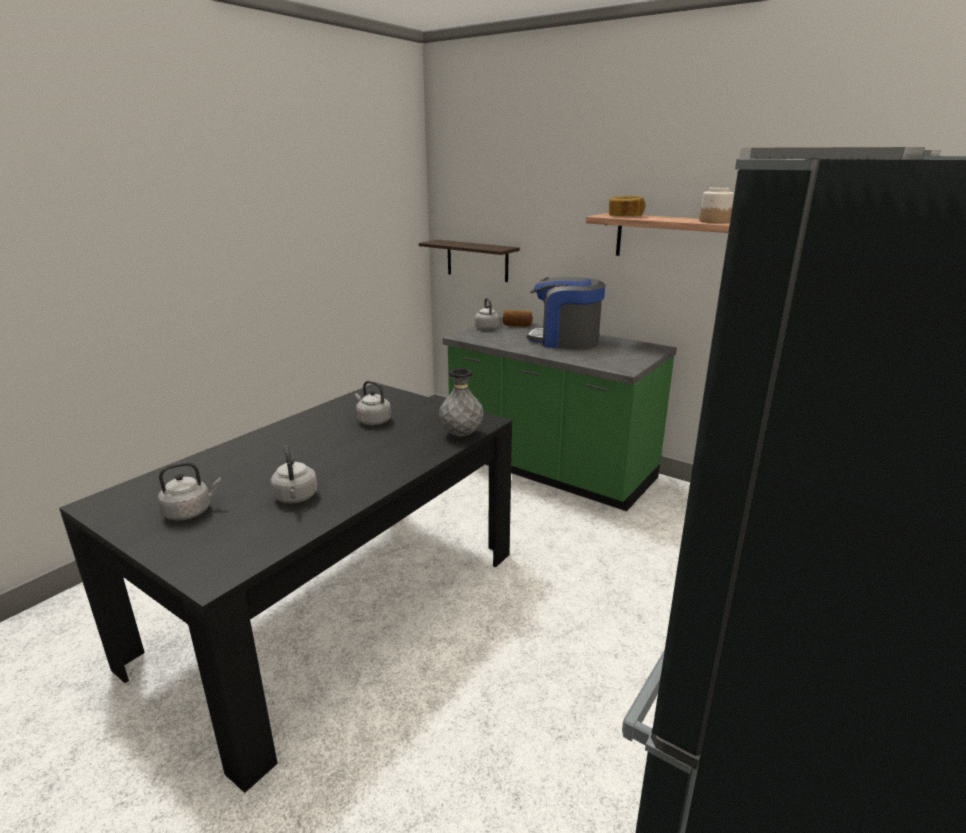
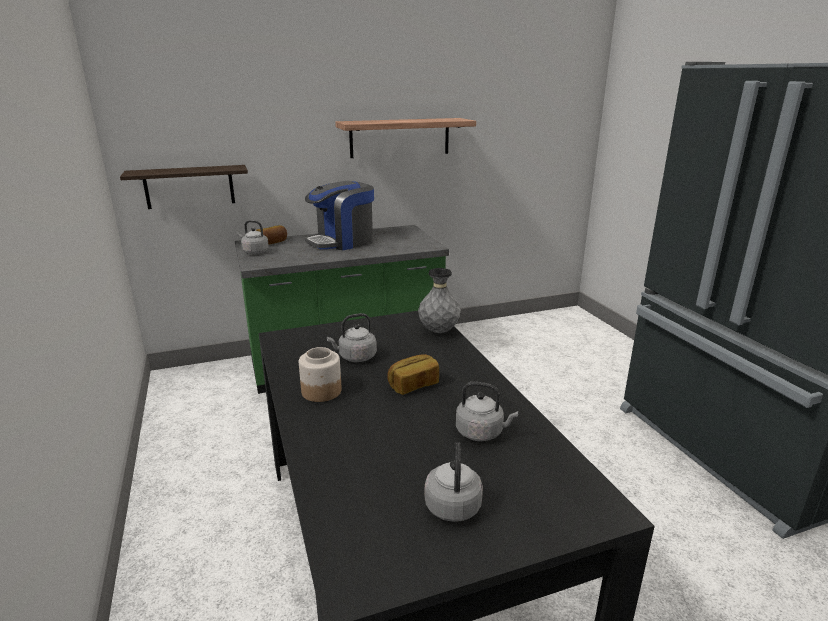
camera: 55 degrees left, 0 degrees up
(625, 216) = (368, 121): bread -> bread (413, 385)
(714, 221) = (440, 120): jar -> jar (321, 391)

